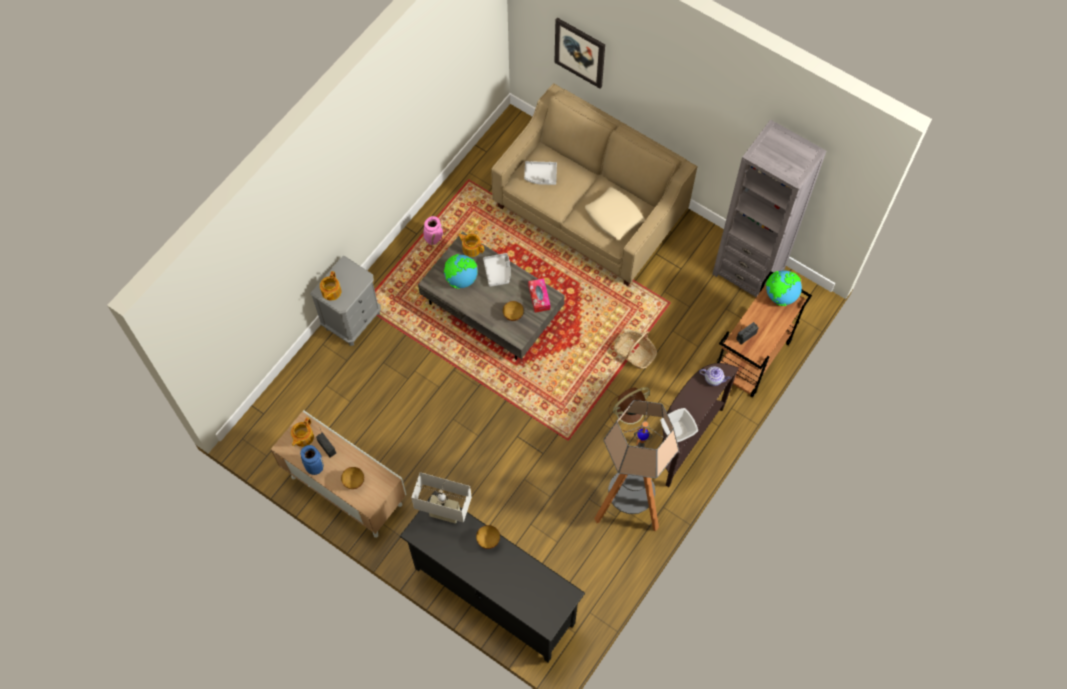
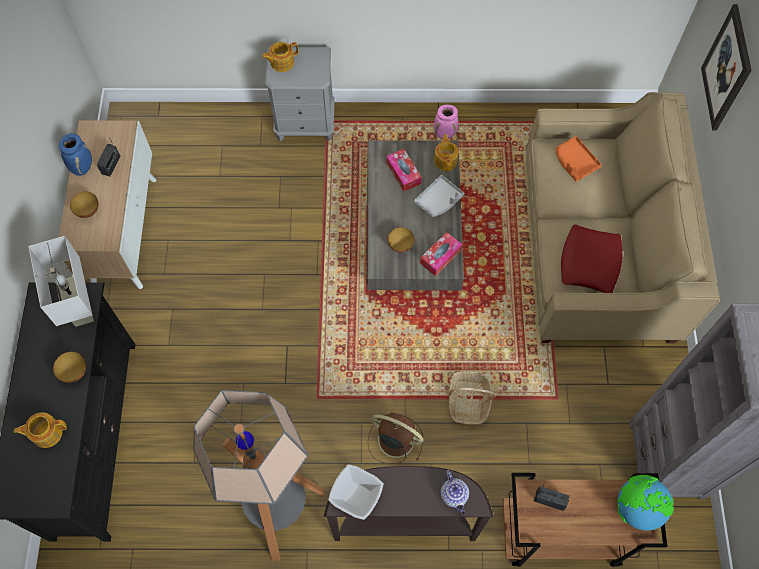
camera: 55 degrees right, 0 degrees up
(303, 437) = (108, 138): teapot -> teapot (46, 433)
(461, 279) = (403, 173): globe -> tissue box
(540, 175) = (575, 162): grey tray -> orange tray
(614, 216) = (590, 262): beige pillow -> red pillow

